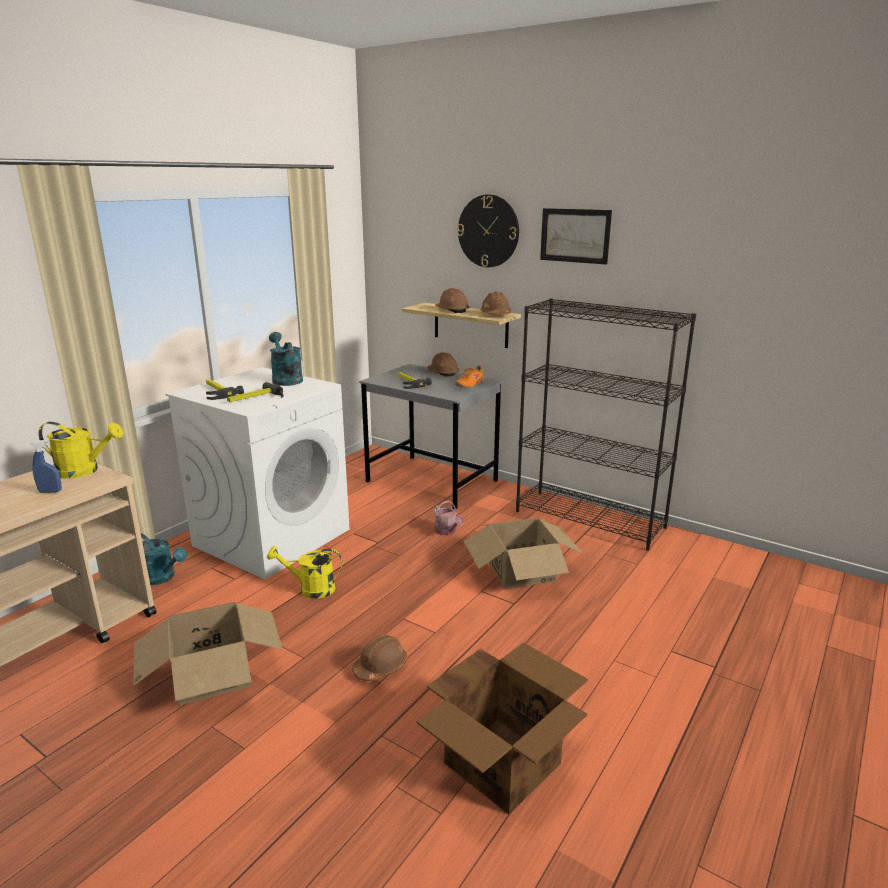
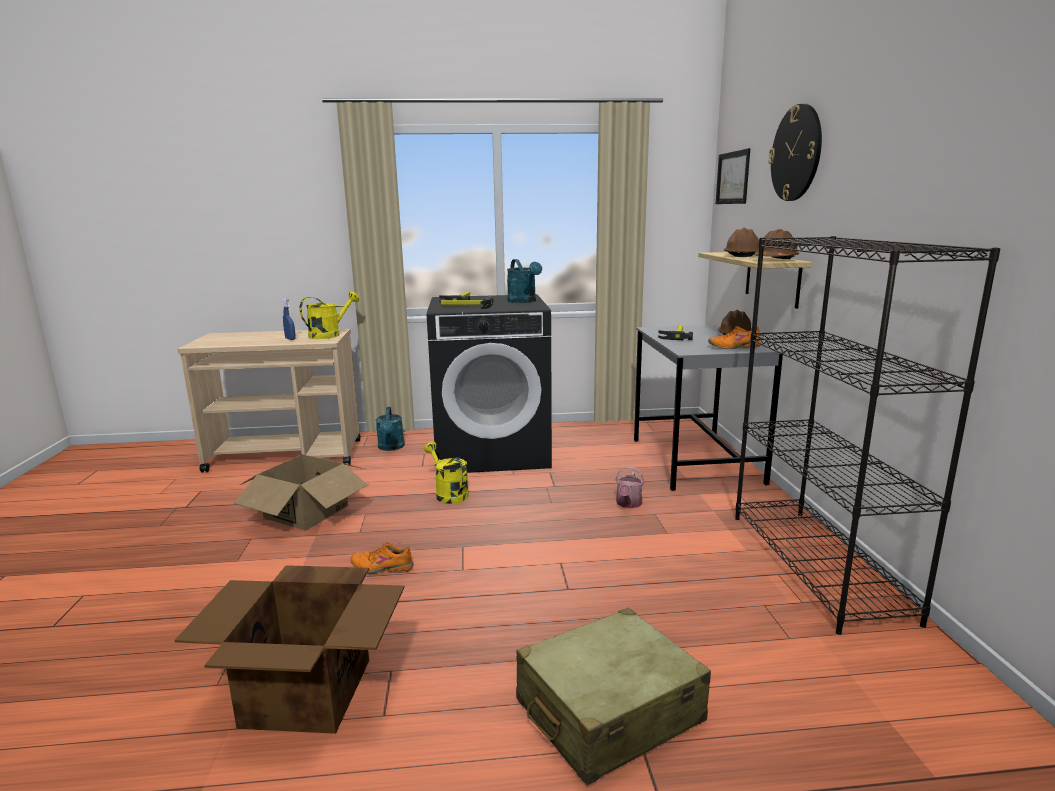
camera: 50 degrees right, 5 degrees down
(84, 471) = (329, 335): yellow watering can -> yellow watering can turned 105 degrees counterclockwise
(272, 537) = (493, 451): white washing machine -> black washing machine
(285, 379) = (524, 301): turquoise watering can -> turquoise watering can turned 135 degrees clockwise
(380, 667) = (383, 567): brown hard hat -> orange shoe
(521, 570) = (632, 567): cardboard box -> none
(575, 235) = (872, 141): picture -> picture (732, 178)
(639, 648) = (608, 712): none -> beige suitcase

